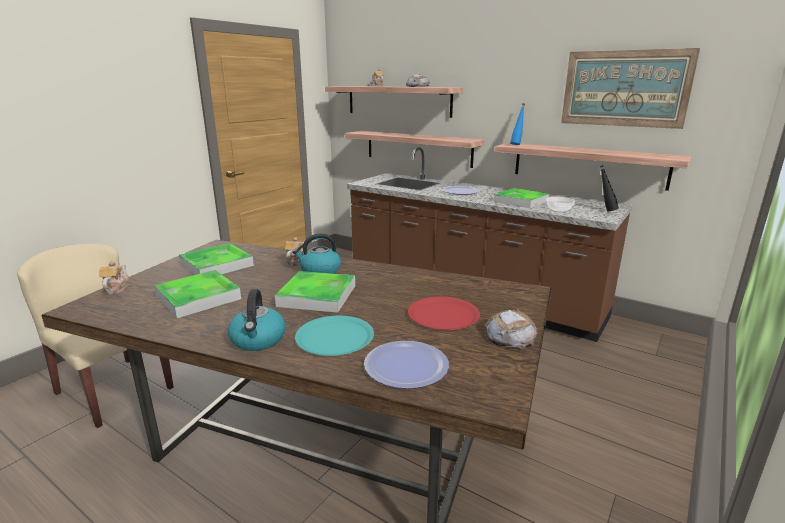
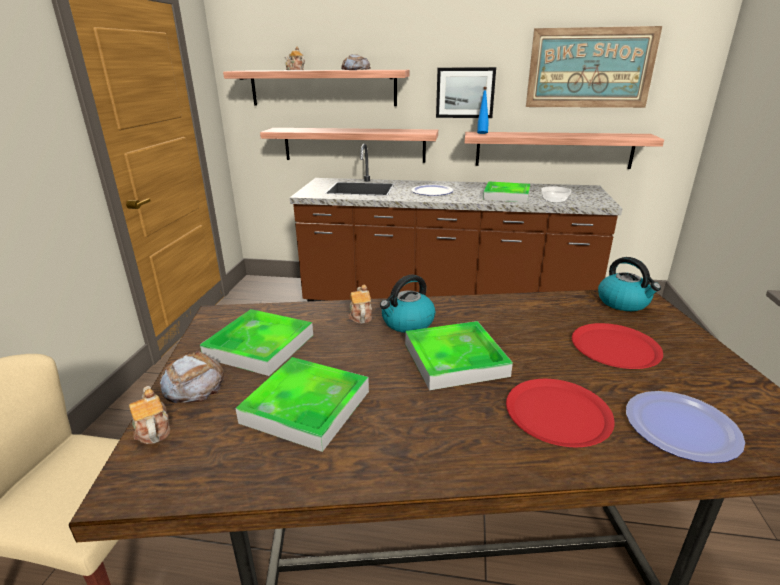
camera: 25 degrees left, 5 degrees up
(258, 340) = (481, 449): kettle -> kettle (624, 302)
(335, 337) = (558, 413): turquoise plate -> red plate
(508, 108) = (465, 93): none -> picture
(509, 335) = (705, 355): bread -> bread (193, 384)
(605, 210) = (591, 195): black bottle -> none

